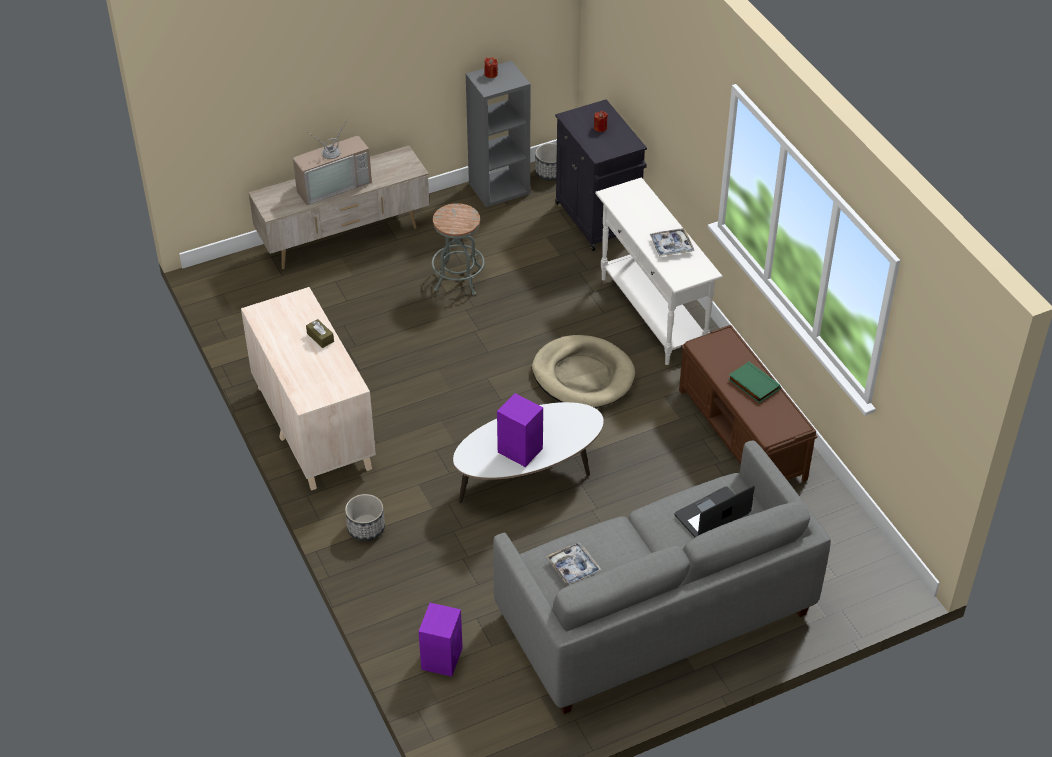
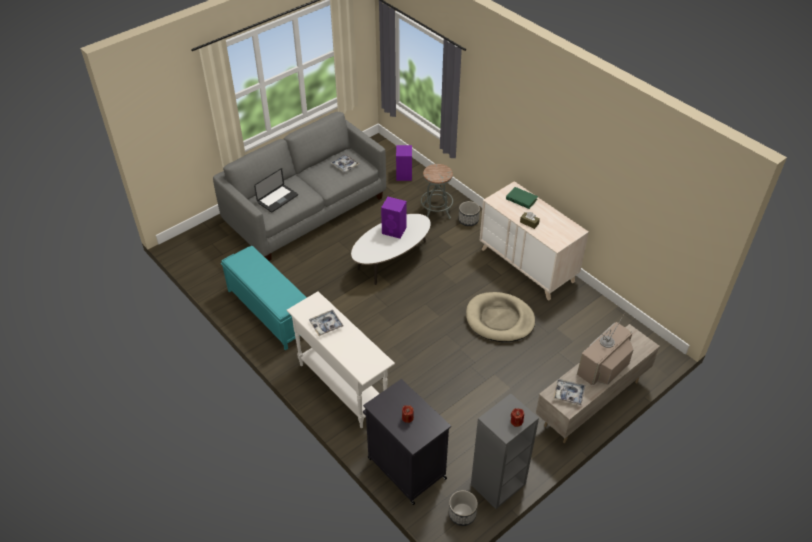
camera: 165 degrees right, 0 degrees up
(394, 166) = (568, 394): none -> tray
(458, 279) = (490, 386): grey stool -> grey stool (436, 211)
(583, 375) = (378, 330): beige dog bed -> beige dog bed (499, 319)
(742, 435) = (269, 311): brown bench -> turquoise bench
(752, 384) = (261, 280): green book -> green book (522, 199)

